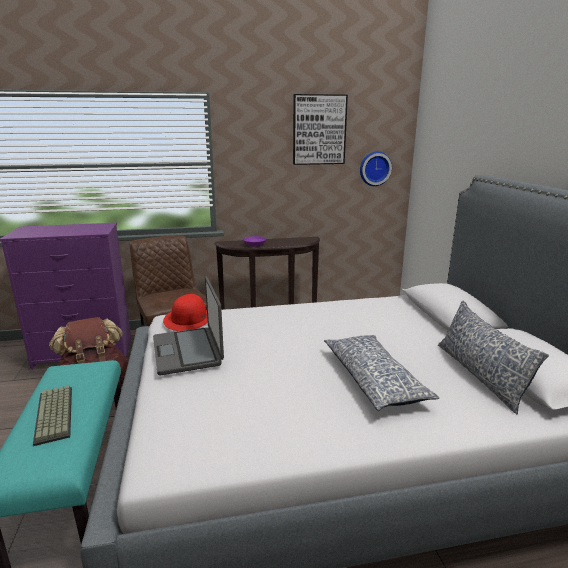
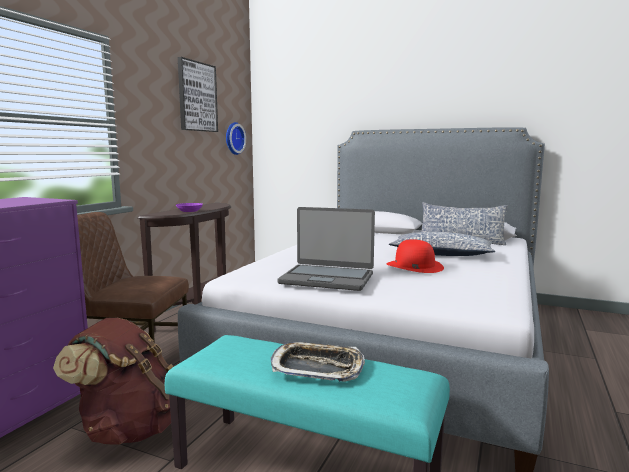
camera: 55 degrees left, 10 degrees down
(56, 415) = (317, 367): keyboard -> tray
(189, 319) = (257, 270): red hat -> red hat (414, 266)

